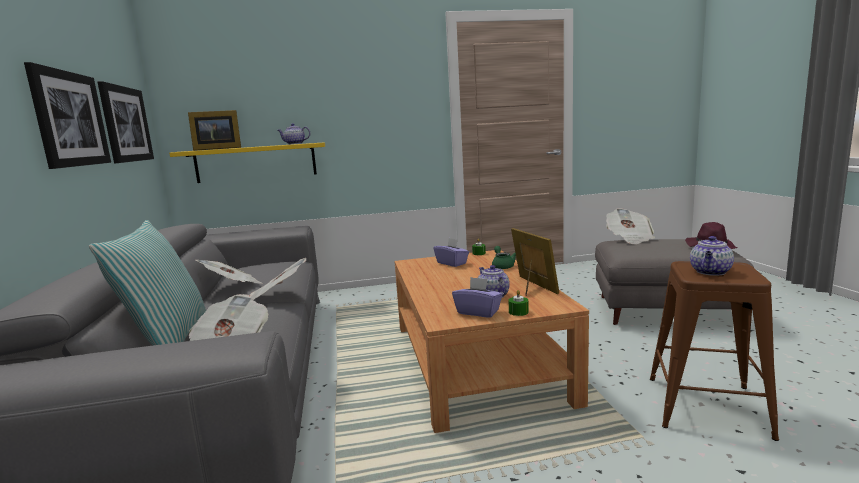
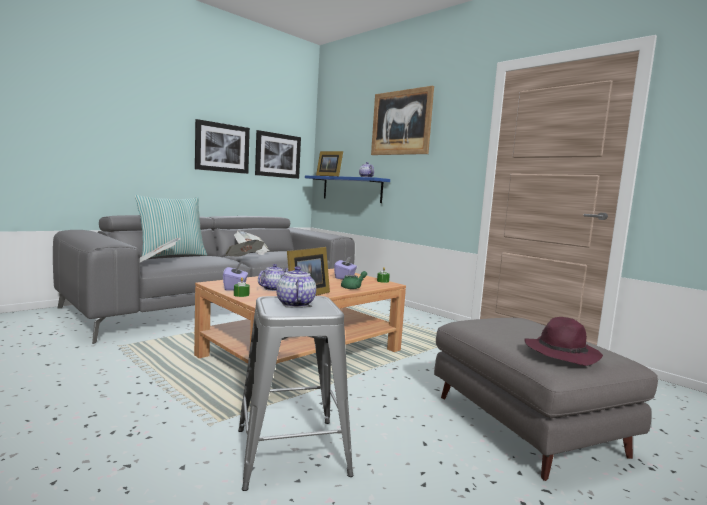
camera: 55 degrees right, 5 degrees down
(256, 162) = (351, 189): yellow shelf -> blue shelf
(328, 70) = (401, 123): none -> picture
(629, 238) = (531, 320): newspaper -> none
(706, 406) = (291, 451): brown stool -> grey stool
(710, 272) = (295, 304): teapot -> teapot turned 75 degrees clockwise

